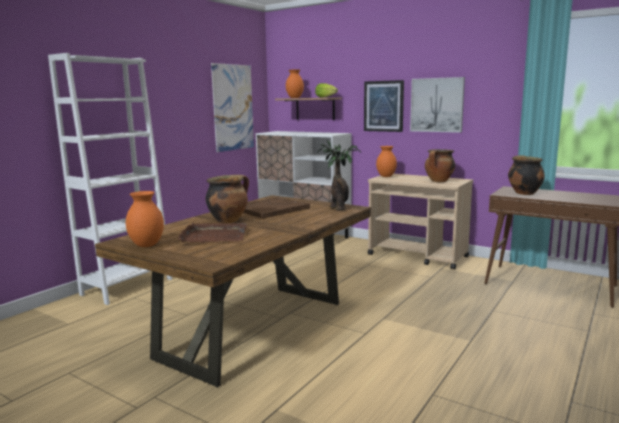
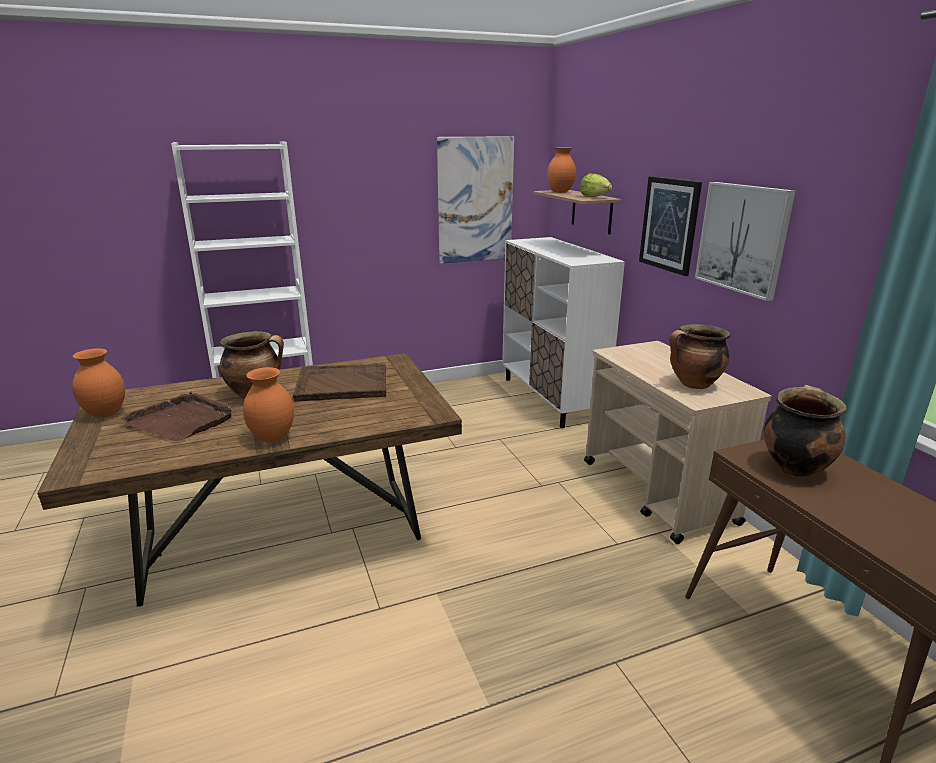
camera: 35 degrees right, 10 degrees up
(338, 208) = (415, 408): potted plant -> none
(386, 176) = (634, 349): orange vase -> orange vase (273, 438)

